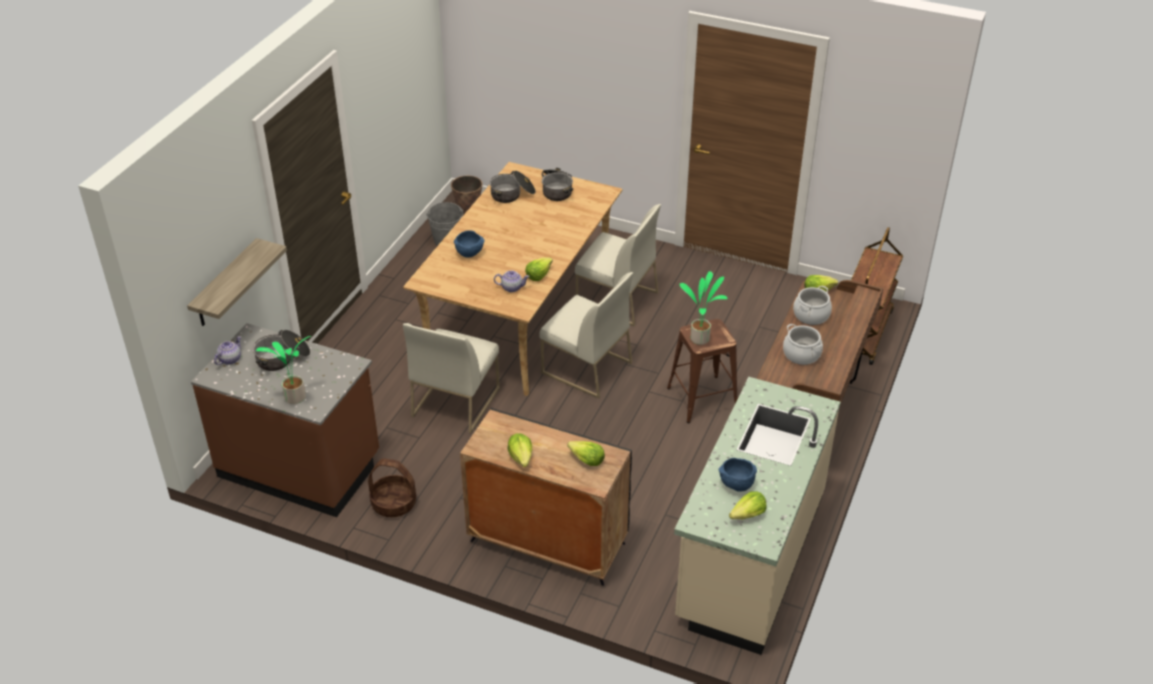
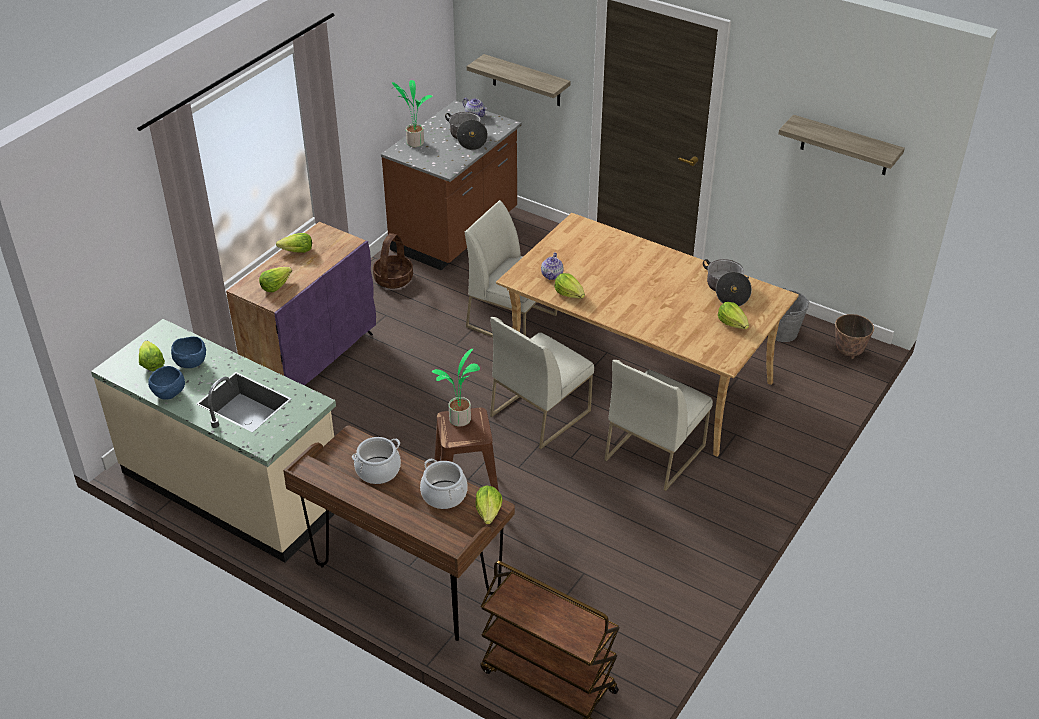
camera: 100 degrees right, 0 degrees up
(407, 72) = (845, 146): none -> shelf
(470, 253) = (617, 253): blue bowl -> blue bowl (169, 394)
(546, 542) = (312, 359): black cabinet -> purple cabinet
(557, 190) = (733, 323): cooking pot -> lettuce

